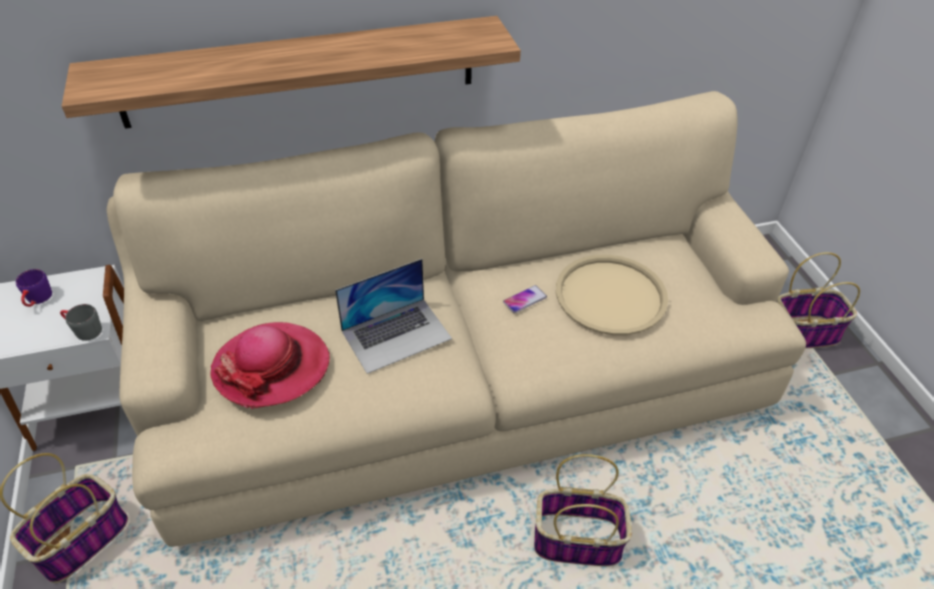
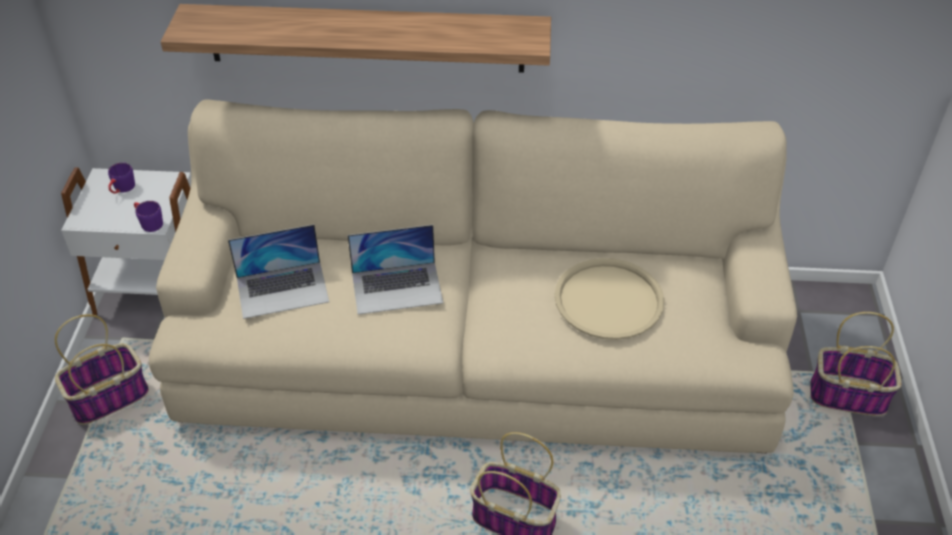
camera: 20 degrees right, 0 degrees up
(83, 330) = (148, 222): grey mug -> purple mug
(271, 367) = (283, 289): hat -> laptop
(525, 299) = (526, 284): phone -> none

